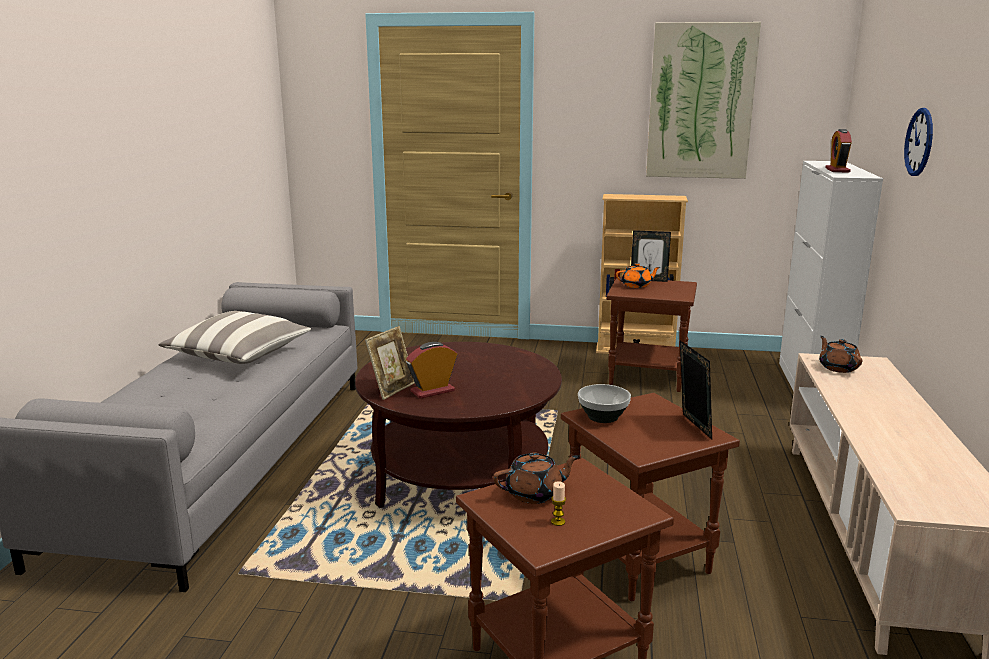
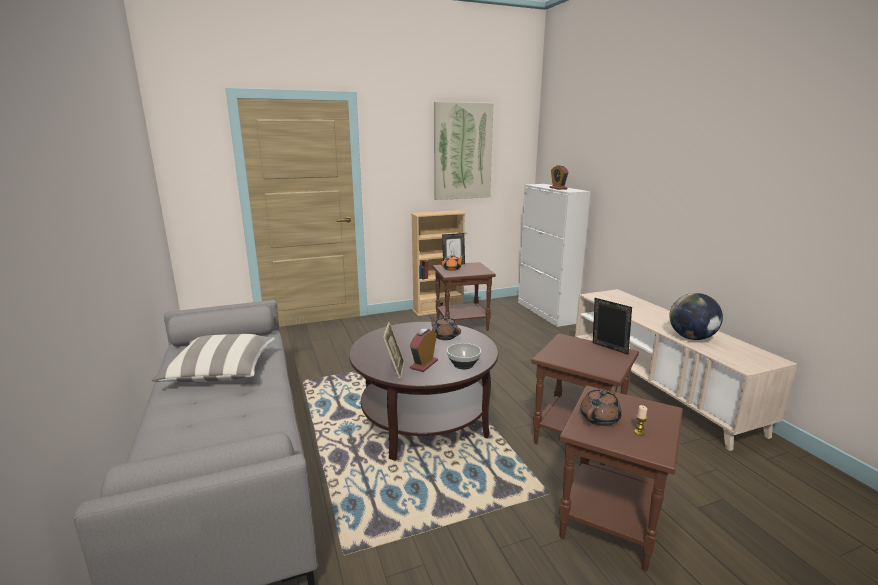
camera: 30 degrees left, 0 degrees up
(603, 417) = (558, 356): bowl -> bowl (464, 365)
(838, 367) = (607, 299): brown teapot -> brown teapot (444, 336)
(892, 449) = (691, 338): none -> globe
(919, 142) = (623, 170): wall clock -> none

